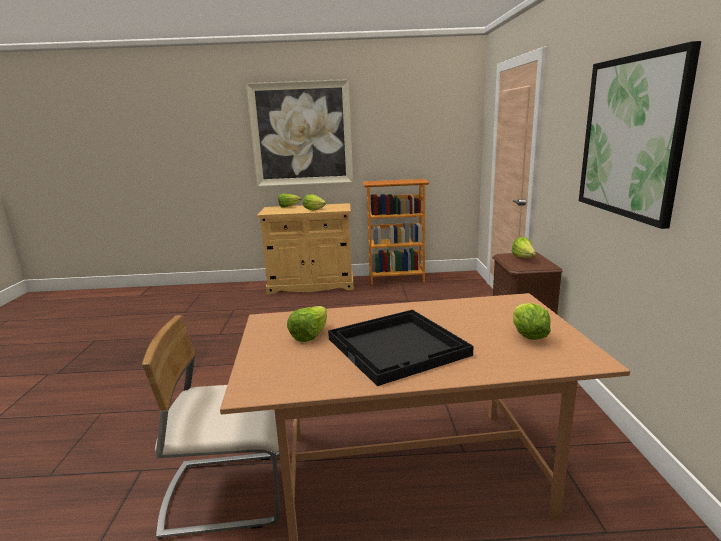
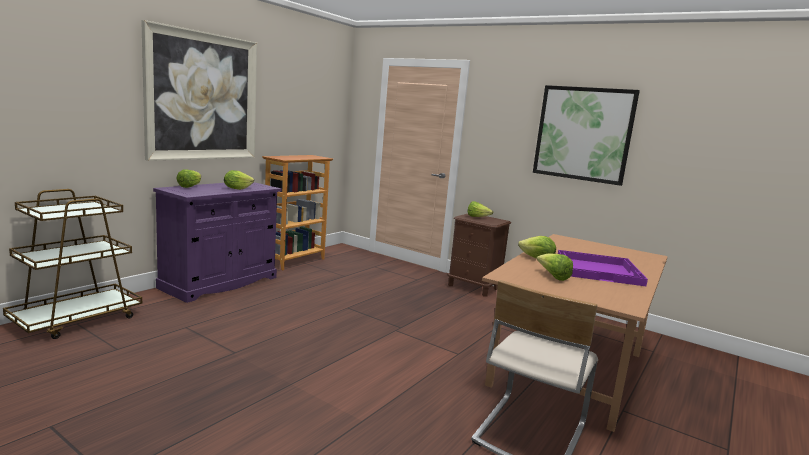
camera: 55 degrees left, 5 degrees down
(205, 290) = (77, 319): none -> brown cart
(311, 285) = (220, 283): beige cabinet -> purple cabinet
(399, 347) = (599, 270): black tray -> purple tray
(528, 336) = (613, 252): lettuce -> lettuce (537, 258)

